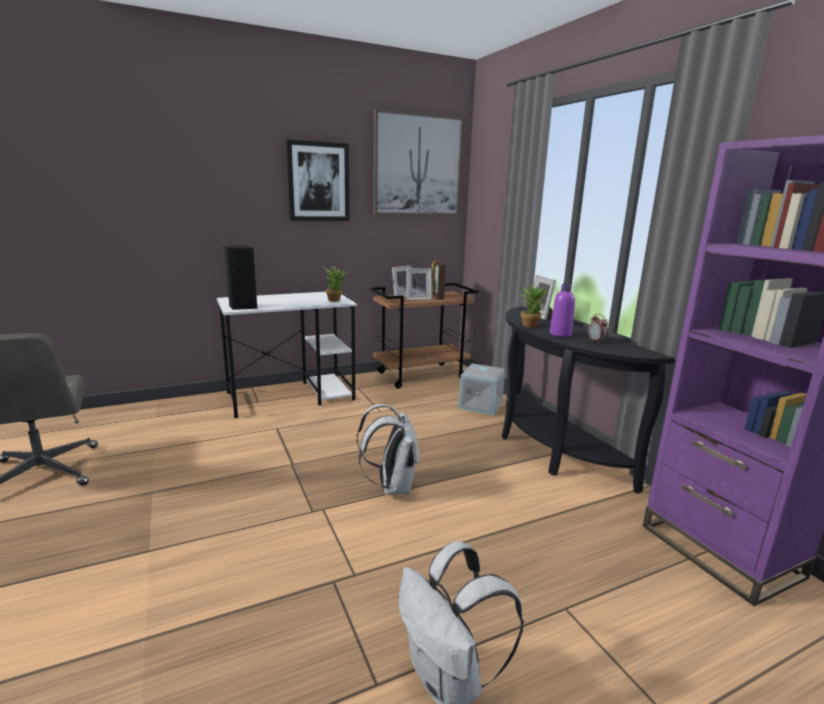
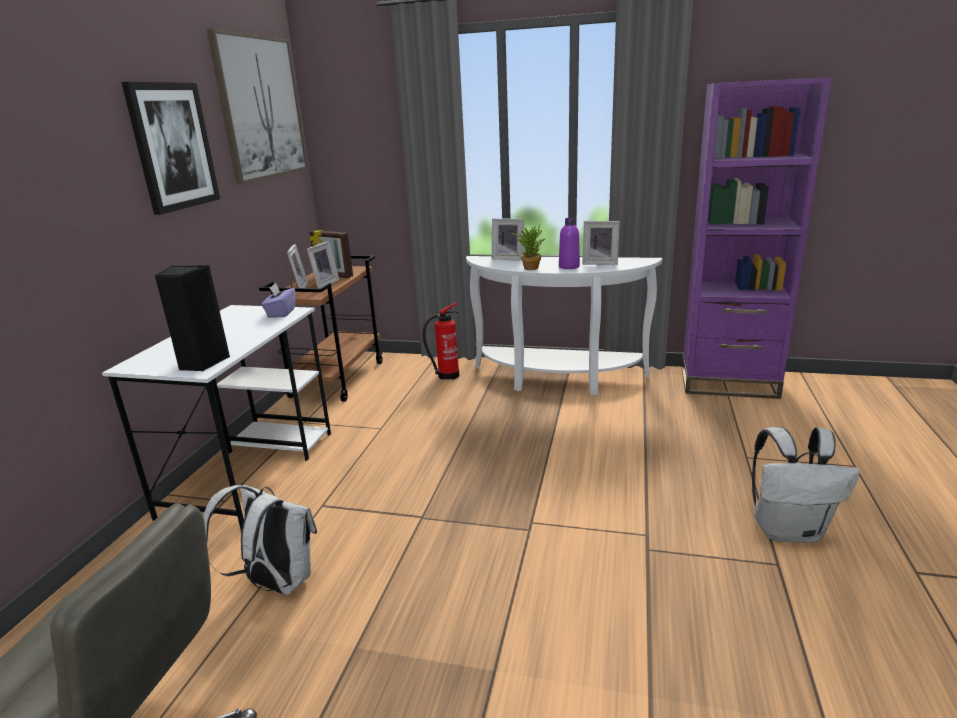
camera: 50 degrees left, 5 degrees up
(336, 300) = (281, 313): potted plant -> purple tissue box
(391, 486) = (533, 471): white backpack -> white backpack (276, 583)
(481, 405) = (446, 376): grey storage box -> fire extinguisher
(548, 449) = (557, 380): black console table -> white console table
(596, 341) = (600, 263): alarm clock -> picture frame

